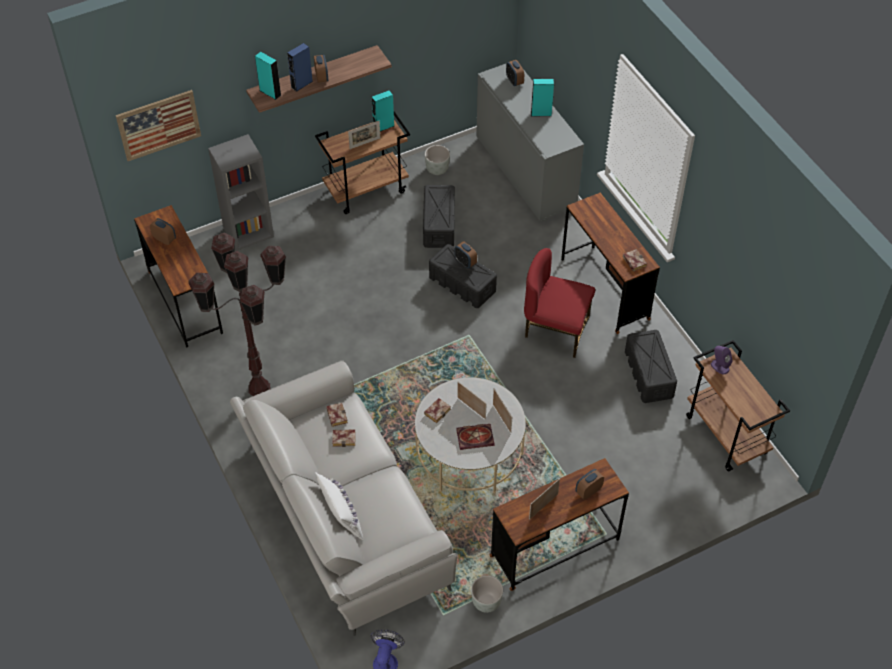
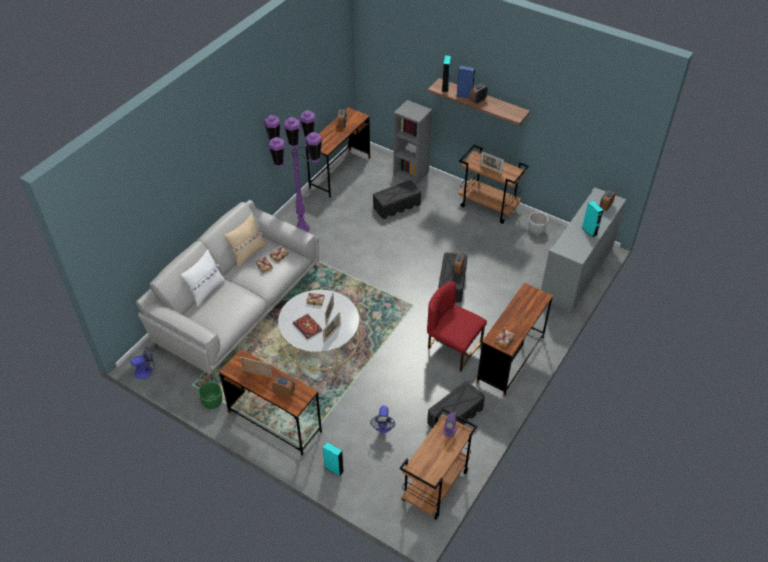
camera: 60 degrees right, 5 degrees down
(159, 125) = (384, 62): picture -> none
(258, 388) = (302, 229): brown floor lamp -> purple floor lamp
(307, 448) = (248, 254): none -> beige pillow
(383, 127) = (512, 171): turquoise speaker -> turquoise speaker (334, 469)
(439, 224) = (491, 251): black storage box -> black storage box (397, 206)
(487, 602) = (213, 403): grey planter -> green planter
(555, 329) = (453, 347): red chair -> red chair turned 45 degrees counterclockwise
(626, 446) = (383, 428): none -> fan

